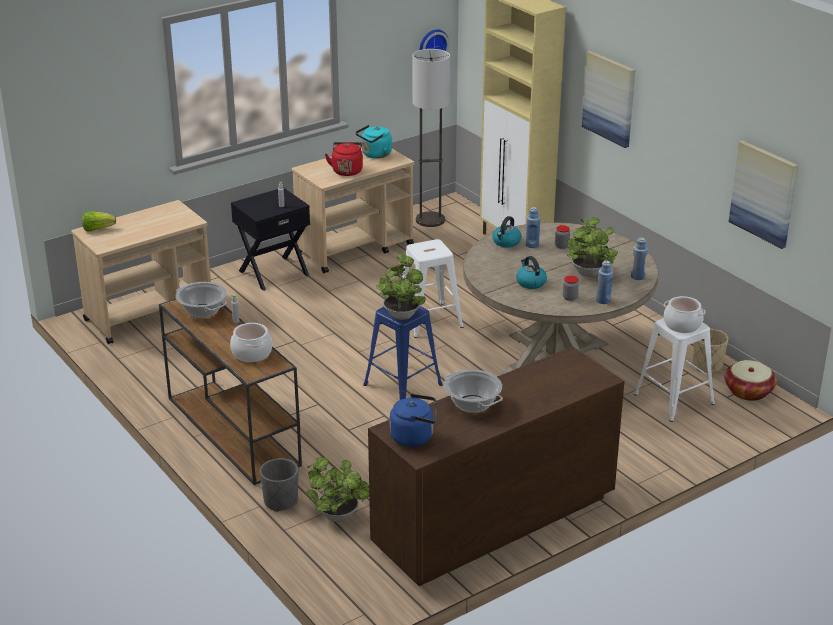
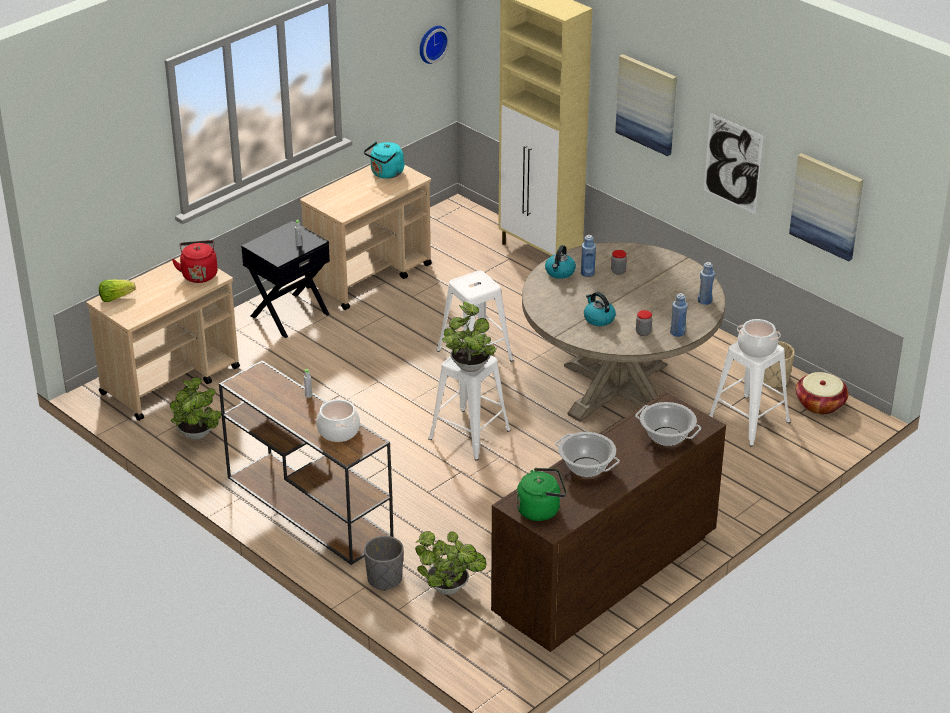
camera: 10 degrees left, 5 degrees up
(202, 311) = (268, 387): cooking pot -> cooking pot (666, 436)
(347, 170) = (362, 197): red kettle -> red kettle (199, 274)
(401, 384) = (468, 434): blue stool -> white stool
(415, 437) = (541, 509): blue kettle -> green kettle
(430, 220) = (440, 232): floor lamp -> none
(589, 274) = (655, 302): potted plant -> potted plant (197, 436)
(681, 153) = (733, 163): none -> picture

